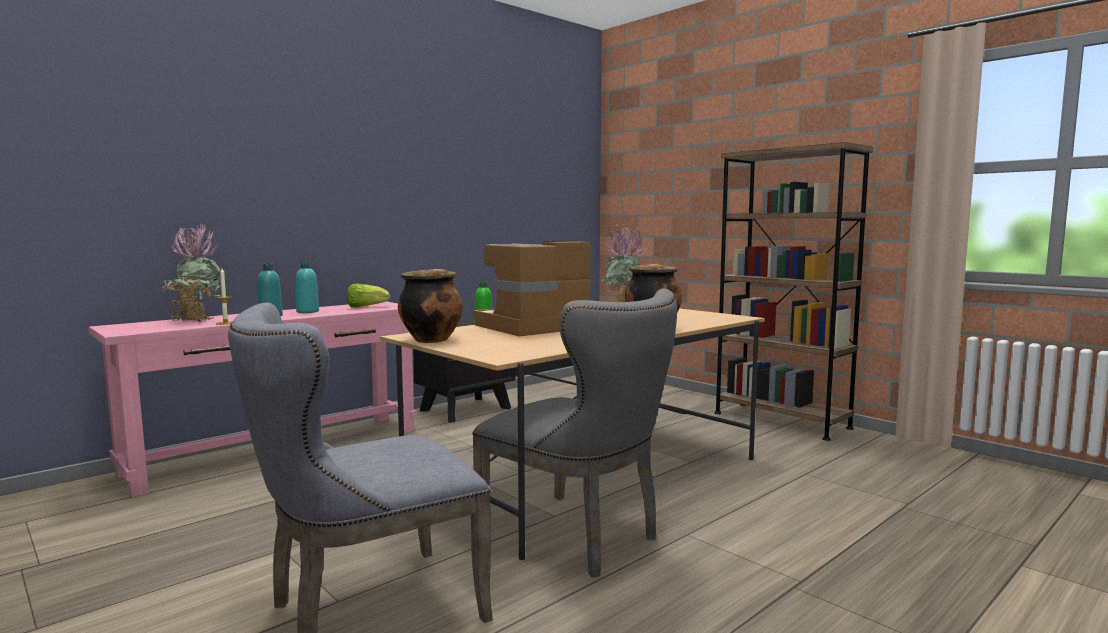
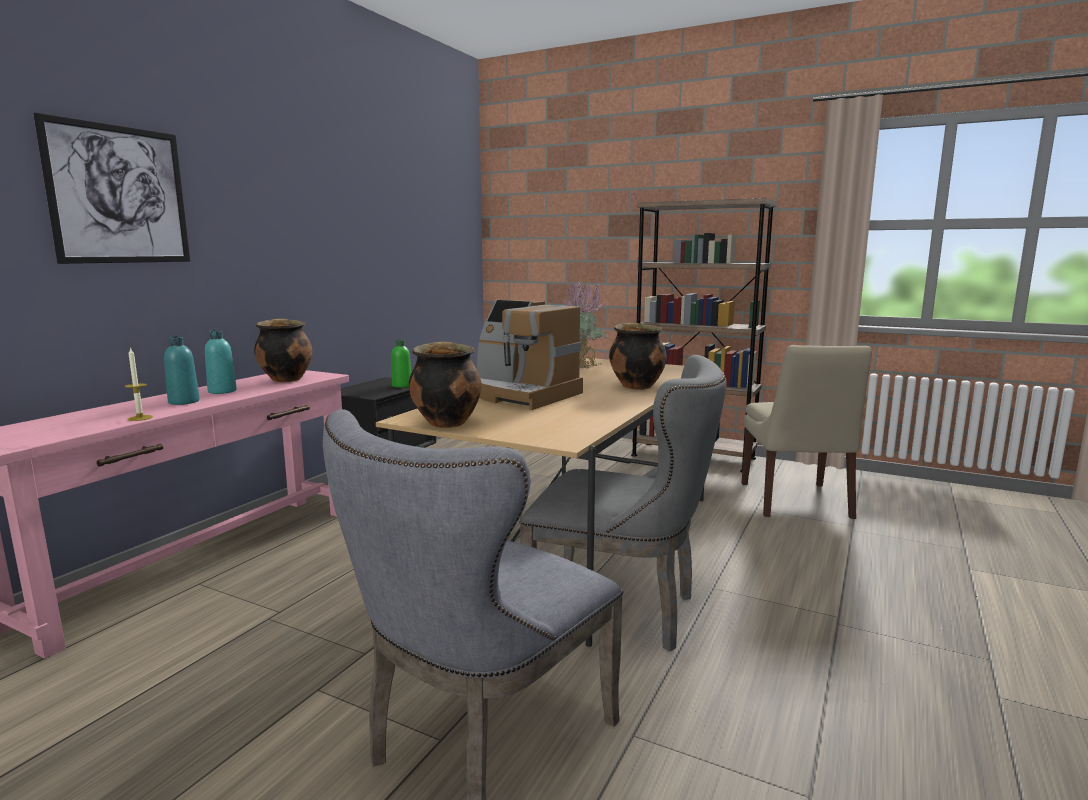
camera: 20 degrees left, 5 degrees up
(195, 320) = (88, 417): potted plant -> none
(244, 155) = (119, 195): none -> picture
(366, 307) = (285, 379): lettuce -> cooking pot
(533, 327) = (521, 395): coffee machine -> coffee machine turned 90 degrees counterclockwise
(860, 473) = (795, 502): none -> beige chair

